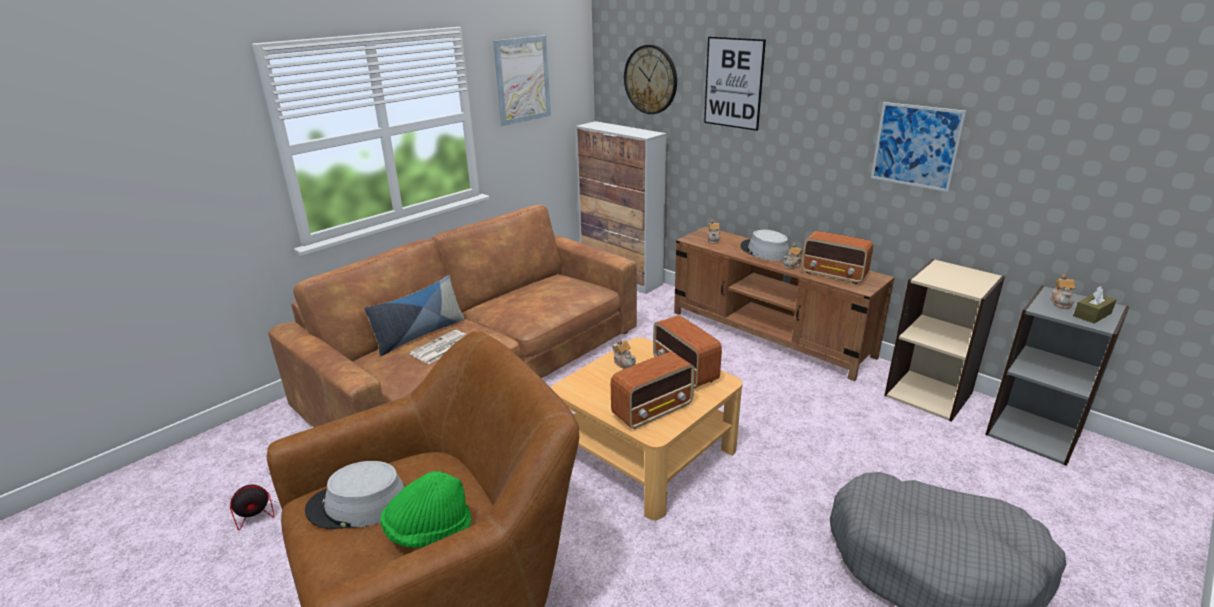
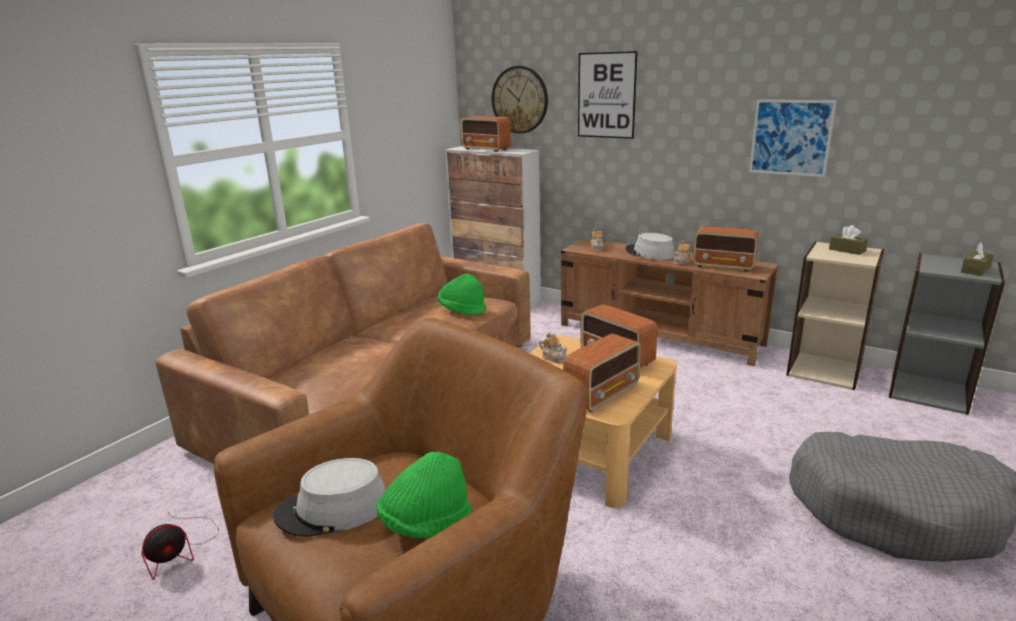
camera: 10 degrees left, 5 degrees down
(419, 334) = (322, 354): pillow -> none
(442, 348) = (355, 362): newspaper -> none
(522, 80) = (396, 101): picture -> none
(561, 298) = (462, 309): none -> green hat
(615, 128) = (486, 149): none -> radio
(961, 274) = (847, 250): none -> brown tissue box
(1061, 302) = (944, 263): teapot -> none

